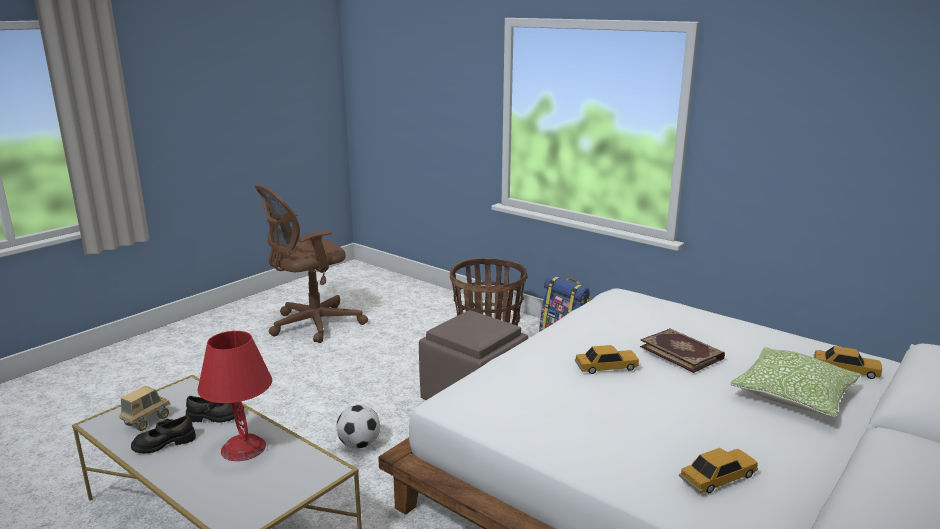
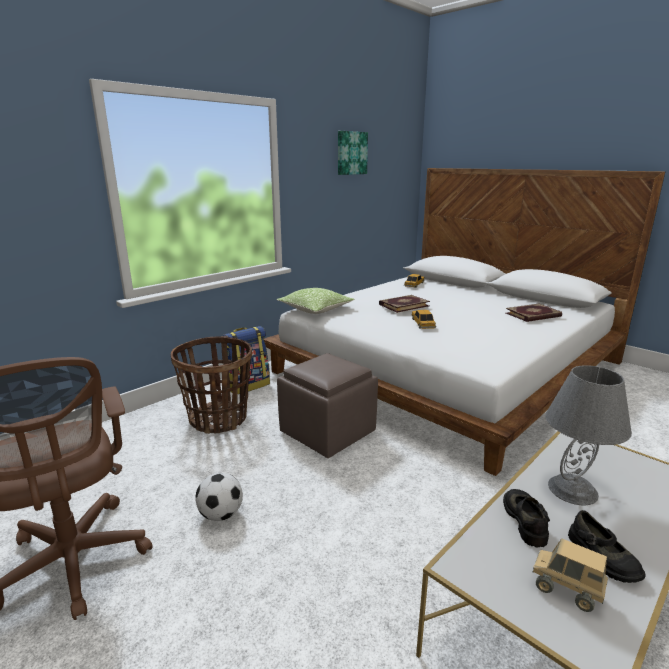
camera: 85 degrees left, 0 degrees up
(242, 448) = (573, 490): red table lamp -> grey table lamp
(359, 445) = (407, 499): football -> football (221, 515)
(718, 478) = (533, 315): toy car -> book
(793, 395) = (444, 295): pillow -> pillow (315, 309)
(854, 104) = (351, 153): none -> picture

